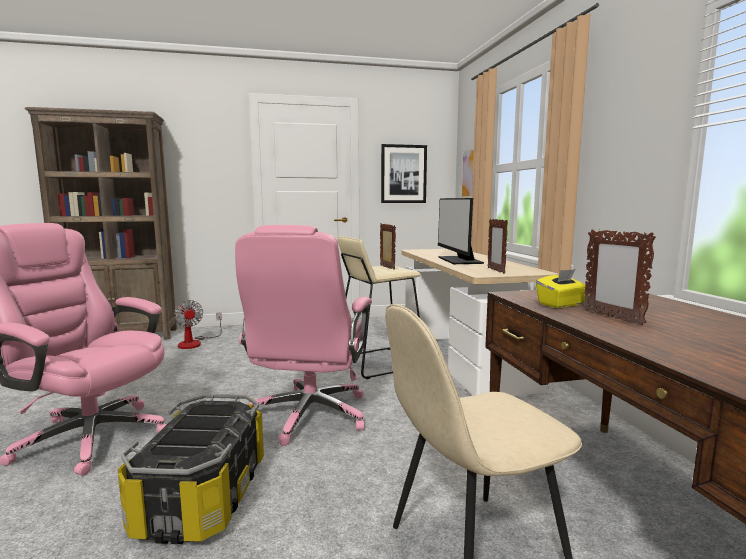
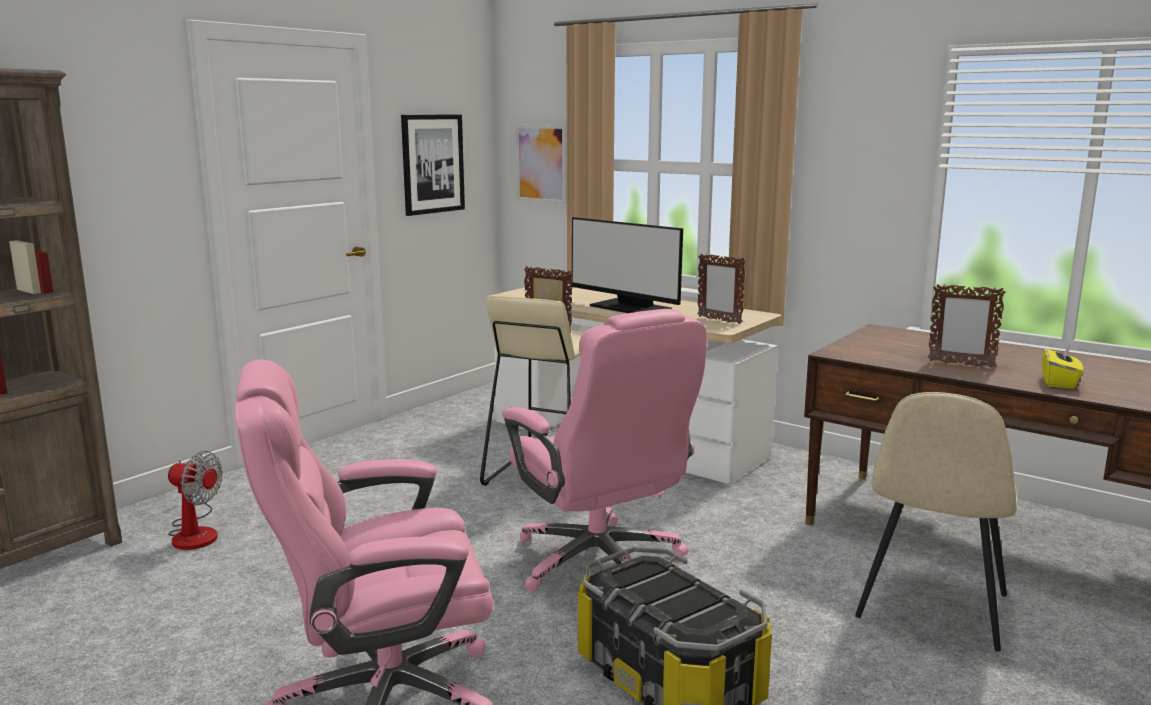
camera: 40 degrees left, 5 degrees up
(561, 304) = (899, 358): yellow tissue box -> yellow tissue box (1059, 382)

